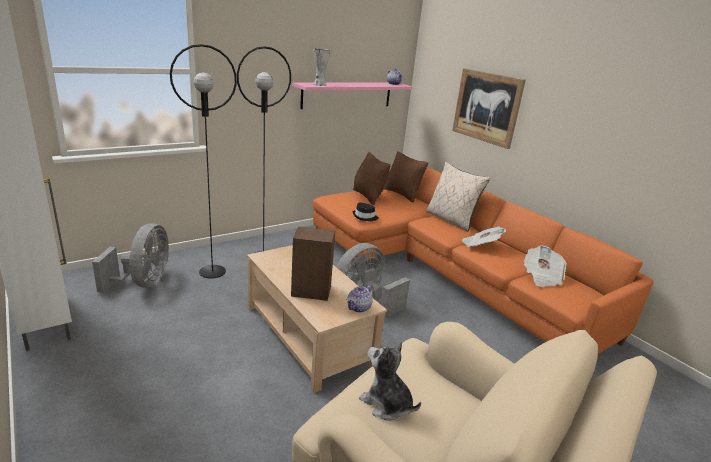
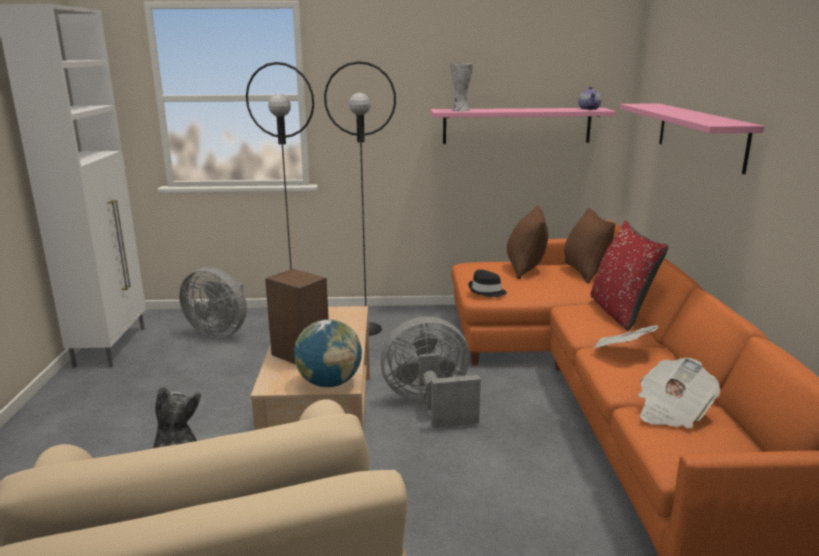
camera: 35 degrees right, 5 degrees down
(143, 283) = (220, 332): grey fan -> grey fan turned 75 degrees clockwise
(359, 308) = (329, 383): teapot -> globe
(451, 220) = (619, 312): beige pillow -> red pillow
(486, 107) = (700, 135): picture -> pink shelf

